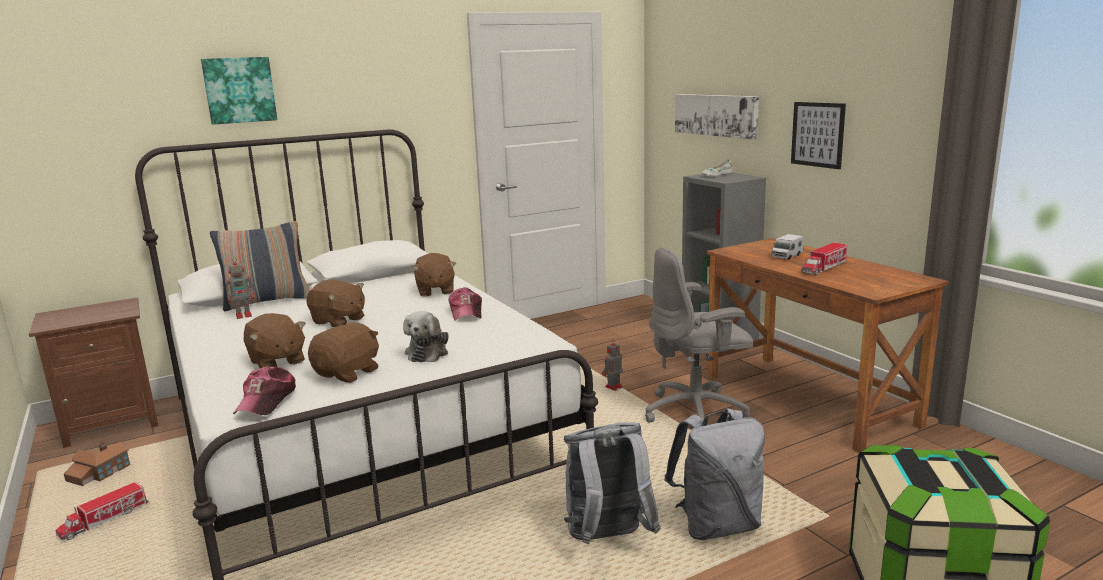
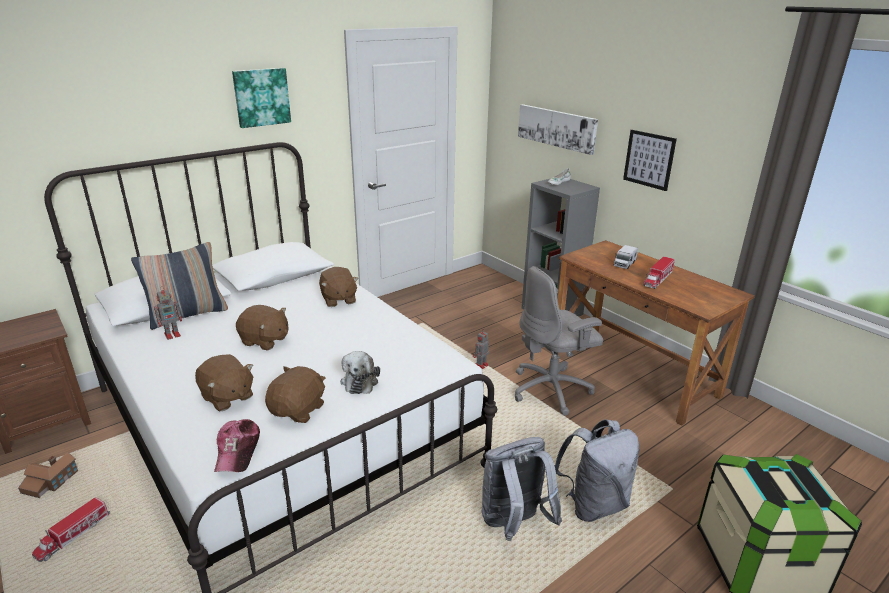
camera: 10 degrees left, 10 degrees up
(239, 90) = (138, 111): picture -> picture (261, 97)
(466, 312) = (376, 328): cap -> none

